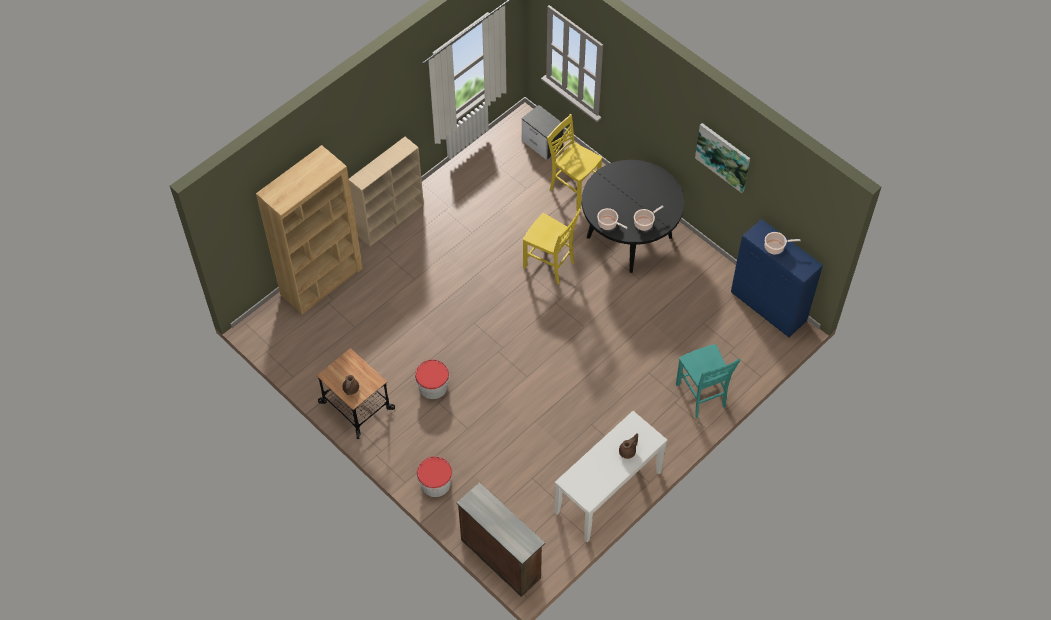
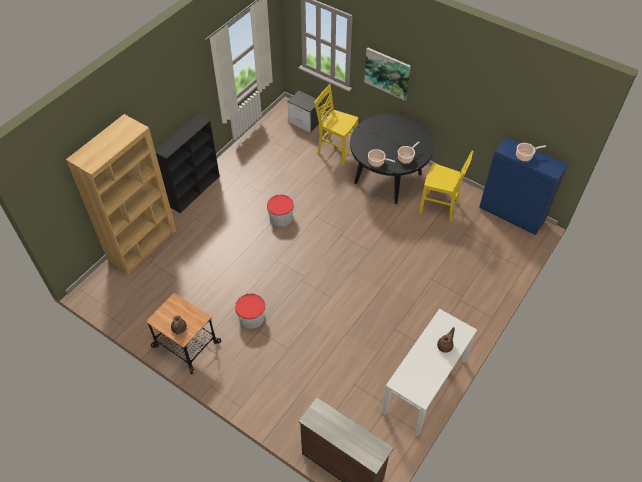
camera: 10 degrees left, 5 degrees down
(391, 219) = (194, 190): beige bookcase -> black bookcase
(435, 483) = (269, 403): bucket -> bucket (281, 217)
(550, 265) = (330, 207): yellow chair -> yellow chair (439, 208)
(701, 396) = (480, 291): turquoise chair -> none
(723, 157) = (469, 87): picture -> picture (387, 73)

